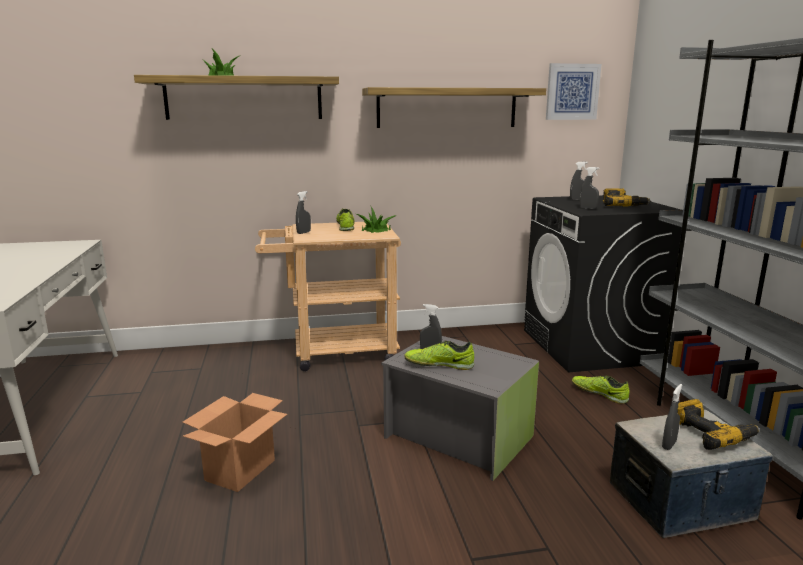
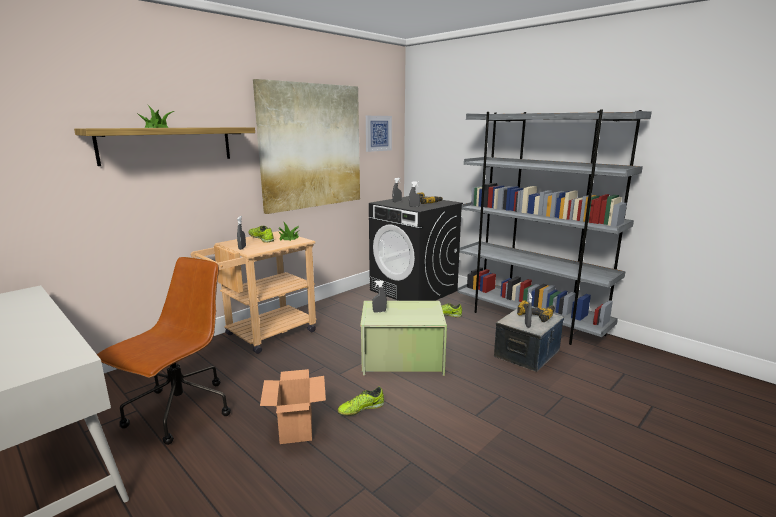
camera: 35 degrees left, 0 degrees up
(167, 407) = (179, 412): none -> brown office chair
(439, 365) = (394, 317): shoe -> shoe (361, 409)
(447, 108) = (311, 146): shelf -> picture
(459, 435) = (402, 359): grey storage box -> green storage box

